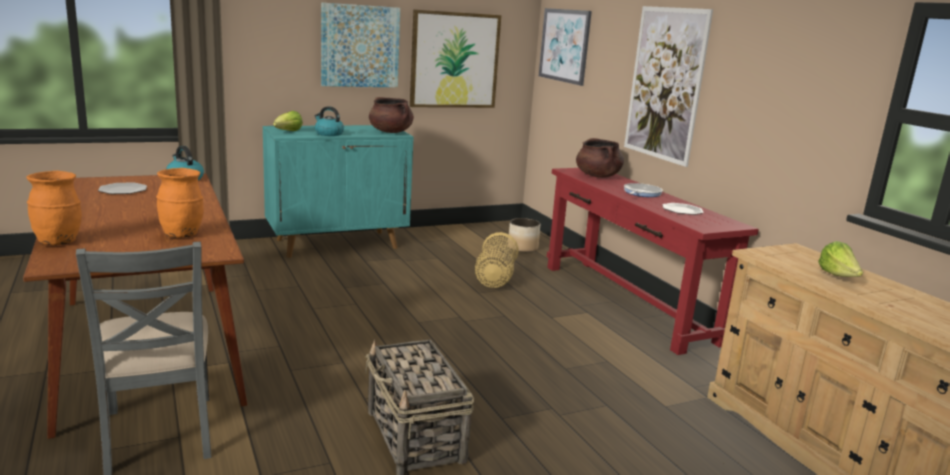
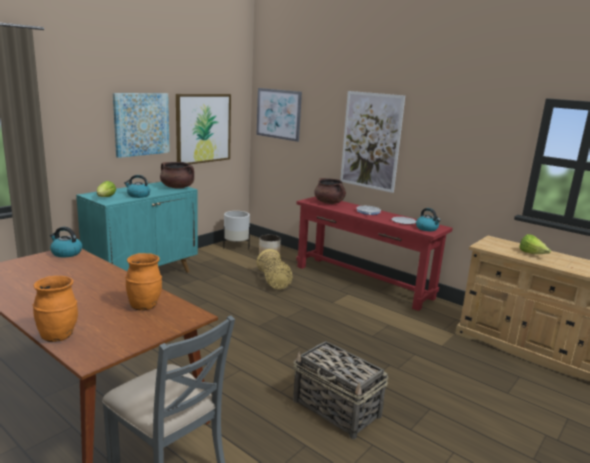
camera: 25 degrees left, 0 degrees up
(123, 190) = (32, 274): plate -> none
(488, 231) = (236, 246): none -> white planter
(707, 223) = (427, 229): none -> kettle

